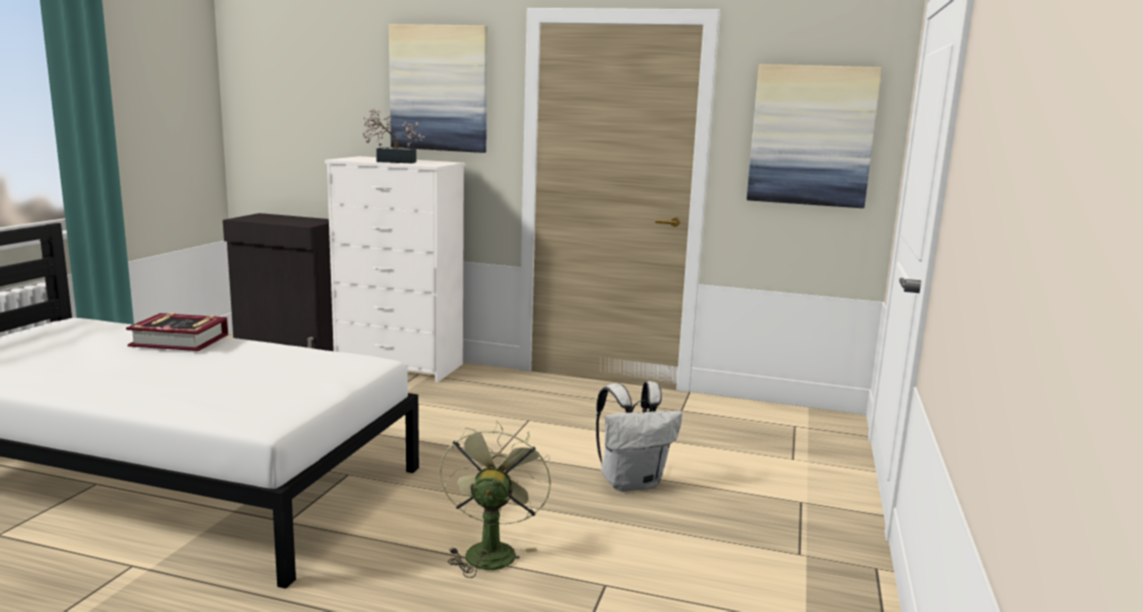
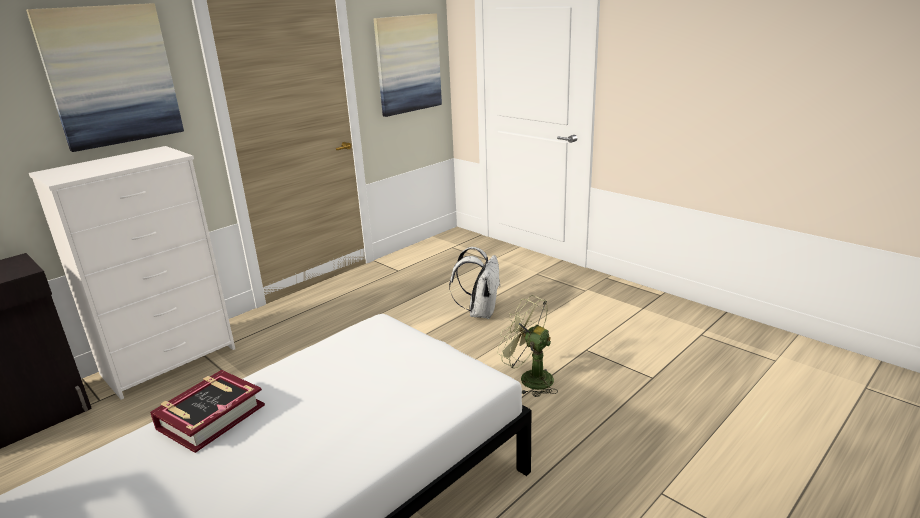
camera: 60 degrees left, 10 degrees up
(391, 161) = (120, 165): potted plant -> none

